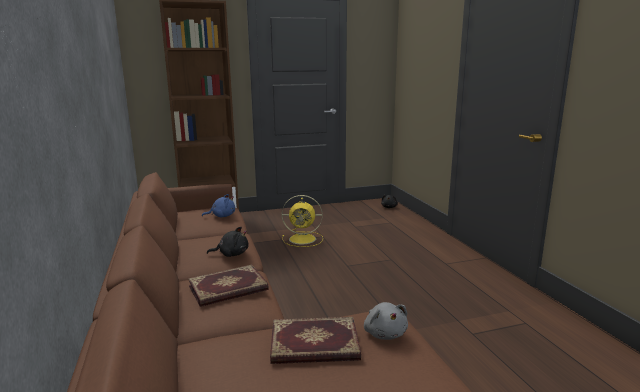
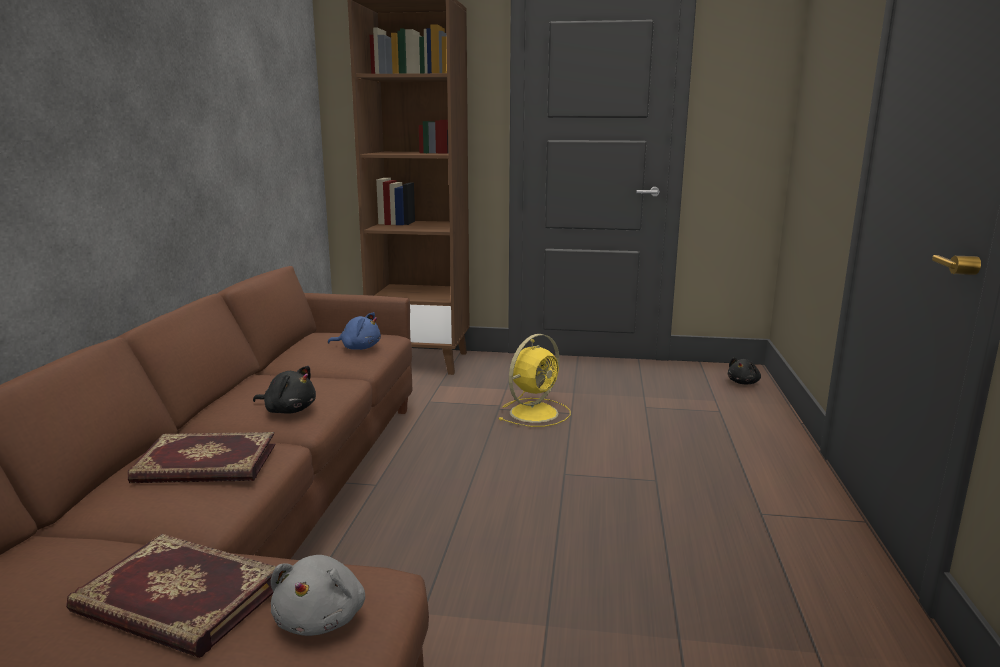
camera: 25 degrees right, 0 degrees up
(303, 239) = (535, 412): yellow fan -> yellow fan turned 75 degrees counterclockwise

